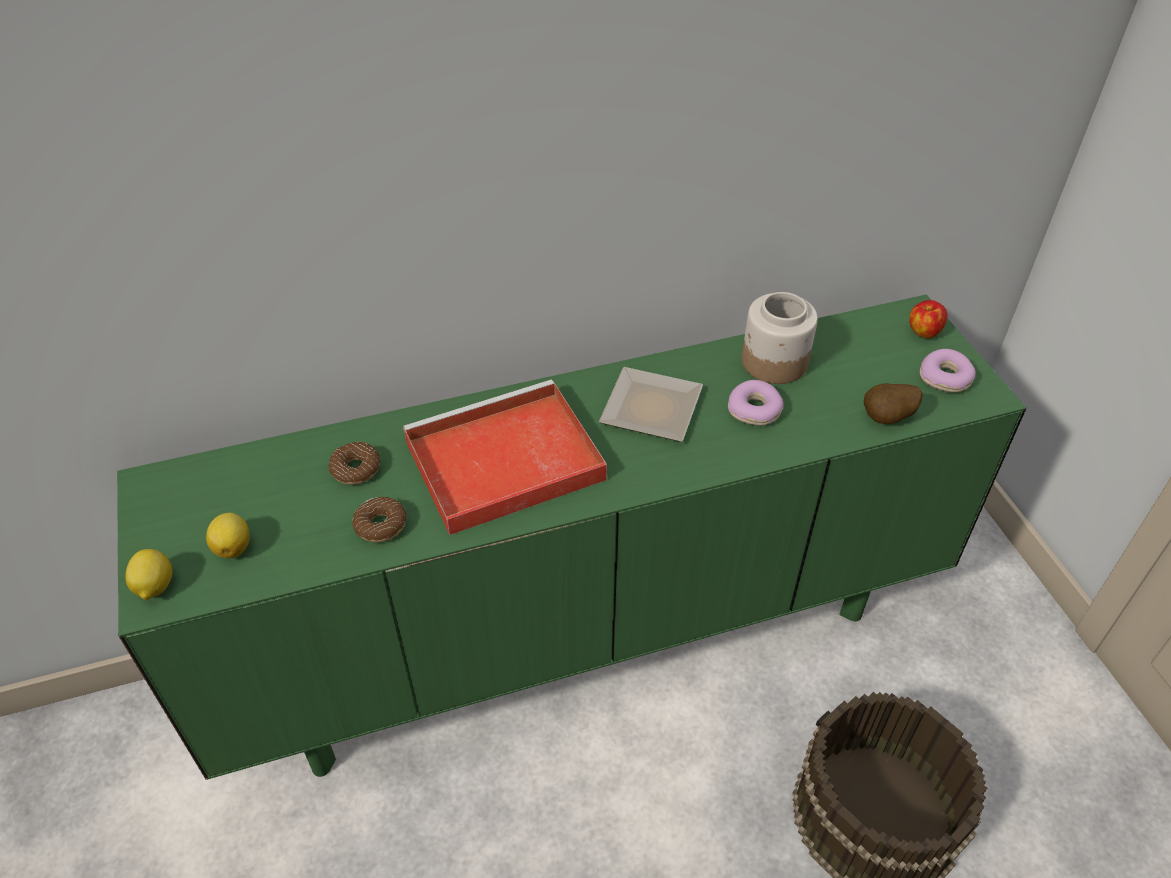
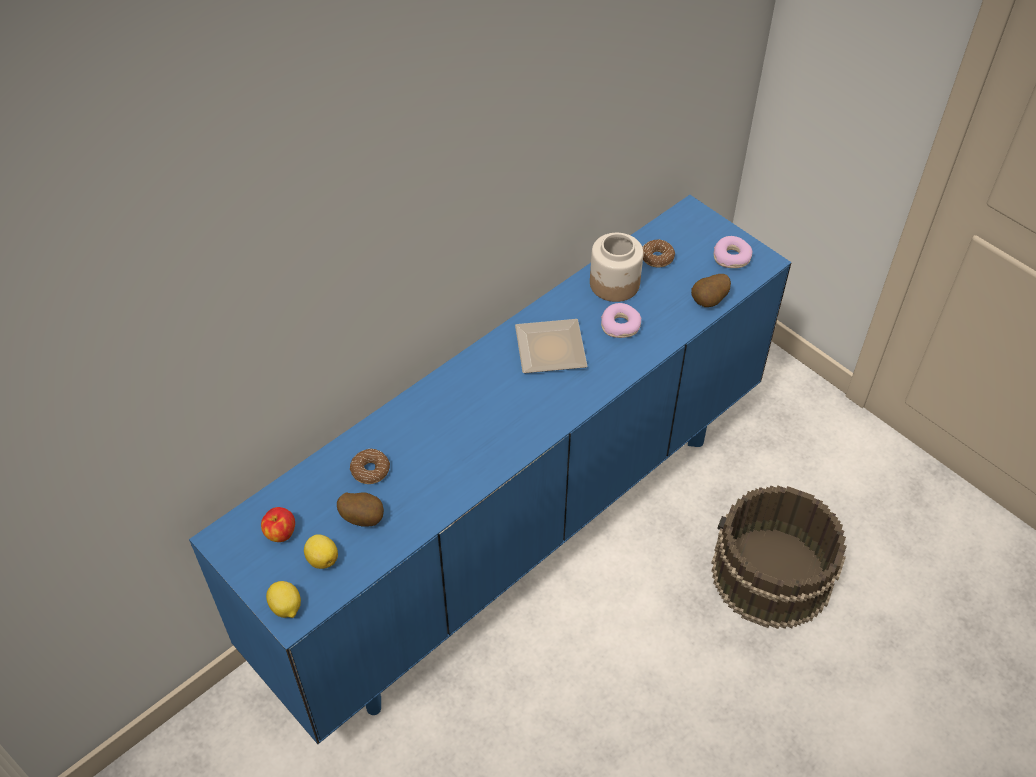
camera: 25 degrees left, 5 degrees up
(311, 518) = (363, 517): none -> potato
(381, 525) = (416, 503): donut -> donut (657, 257)
(501, 463) = (471, 427): red tray -> none
(585, 638) = (516, 534): green cabinet -> blue cabinet
(923, 332) = (701, 226): apple -> apple (280, 533)

